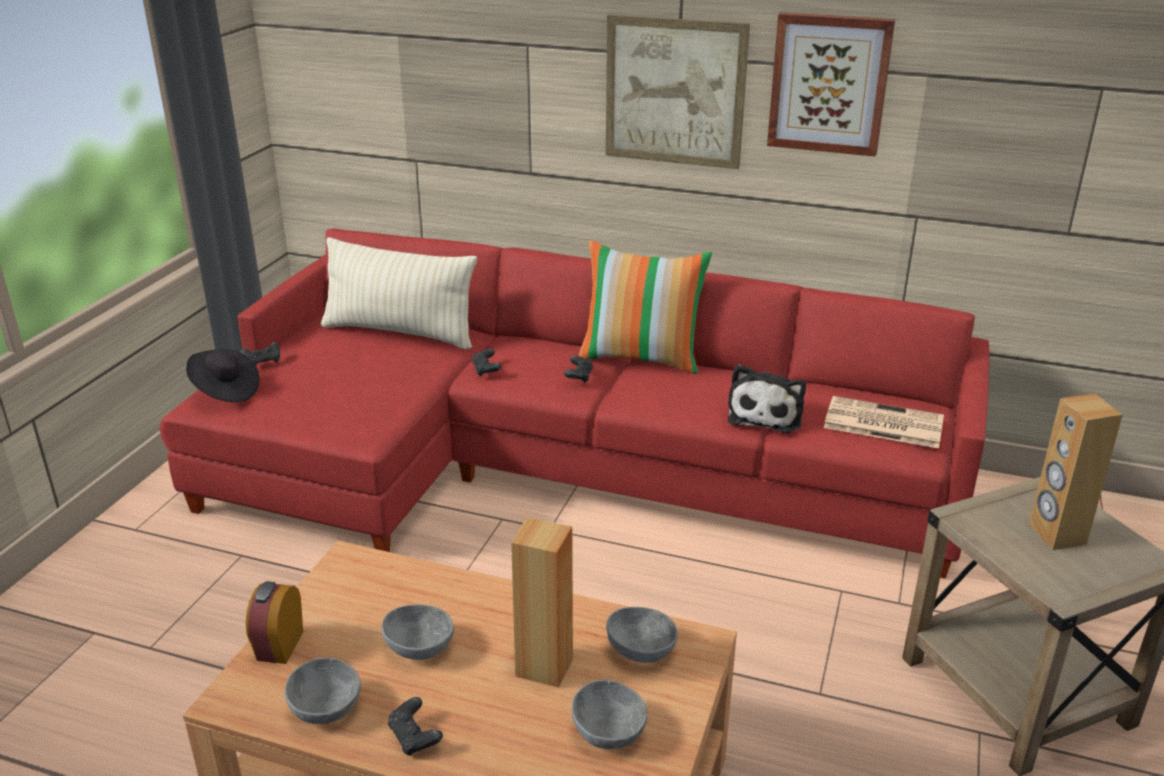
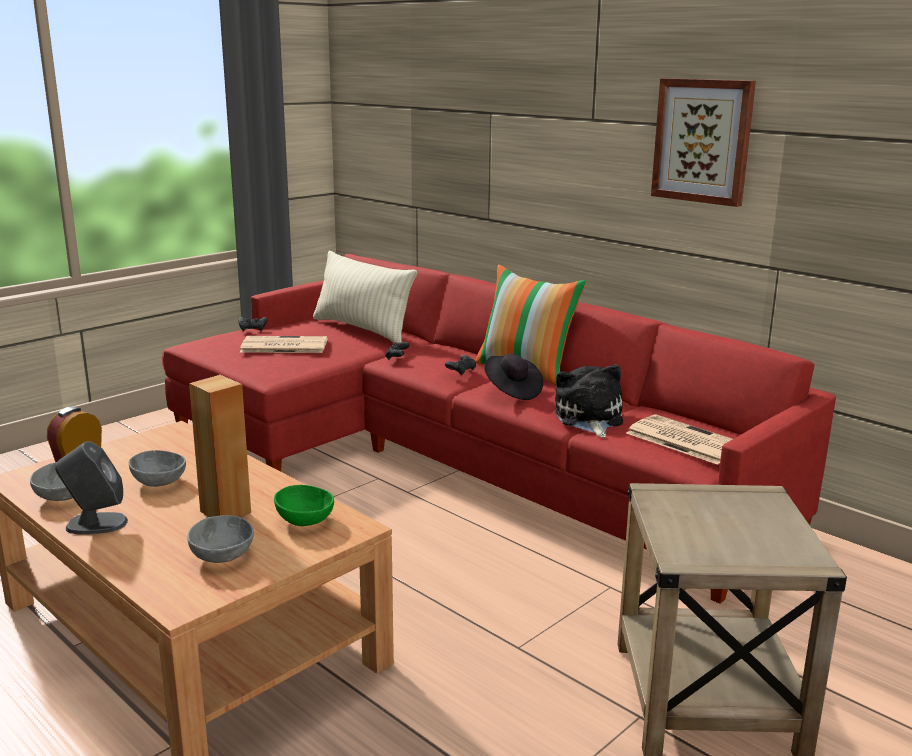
camera: 25 degrees right, 10 degrees down
(225, 390) = (210, 338): black hat -> black hat (512, 391)
(335, 384) = (283, 346): none -> newspaper
(414, 737) = (95, 524): black game controller -> grey speaker
(641, 649) = (305, 520): grey bowl -> green bowl
(675, 92) = (587, 149): picture -> none
(766, 414) = (589, 418): plush toy -> plush toy turned 135 degrees clockwise
(1056, 535) = (730, 522): brown speaker -> none

